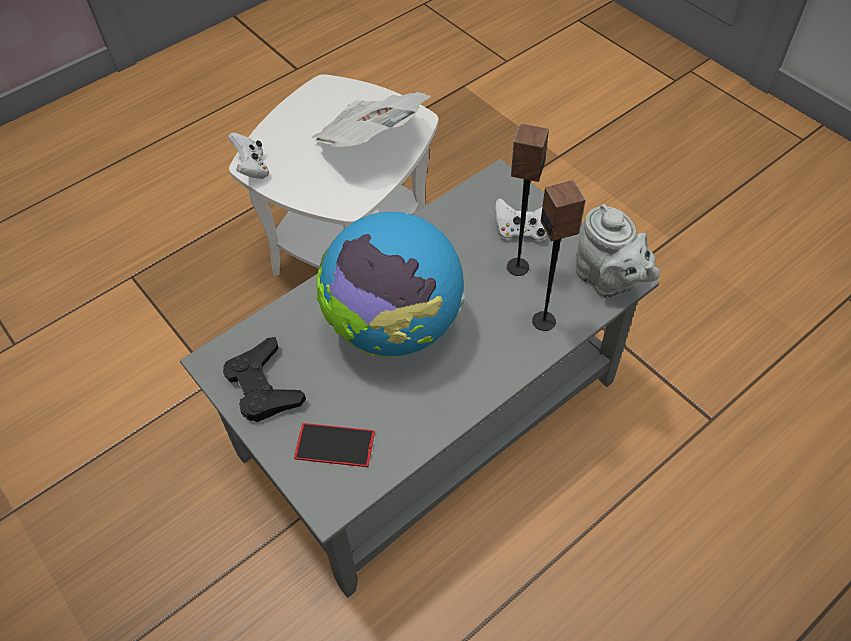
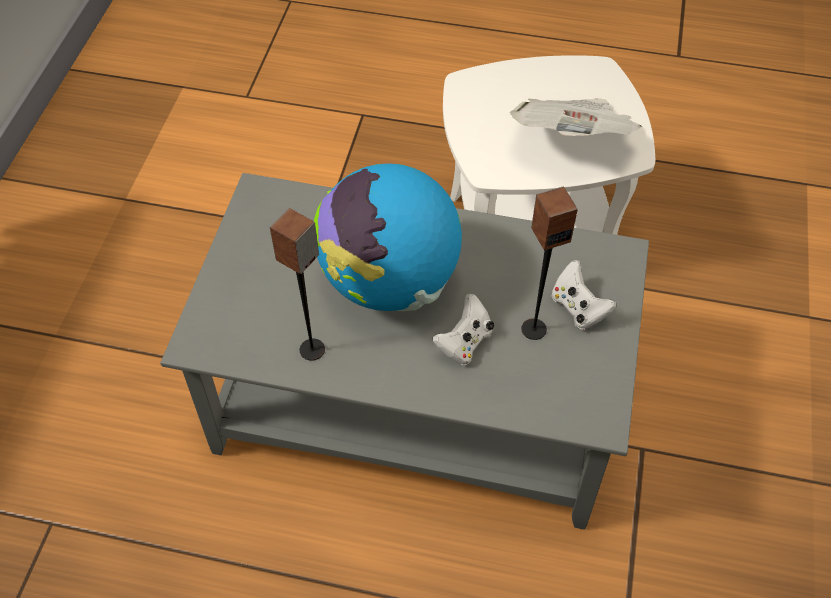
camera: 50 degrees right, 0 degrees up
(252, 168) = (462, 87): white game controller -> white game controller (464, 342)
(263, 386) = (261, 236): black game controller -> none
(334, 445) = (246, 315): phone -> none
(544, 321) = (492, 385): speaker -> speaker (312, 350)
(608, 280) = (586, 409): grey teapot -> none

